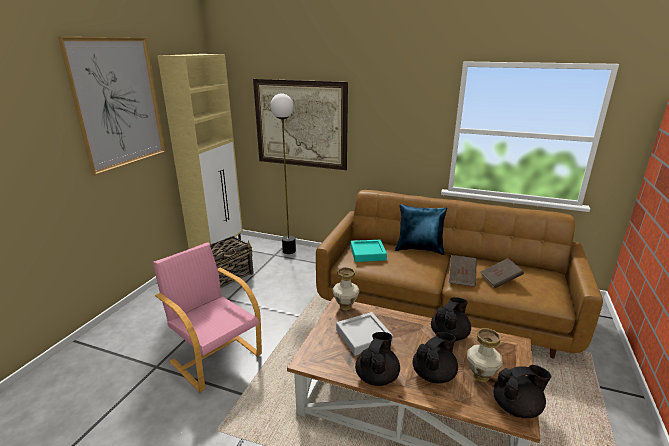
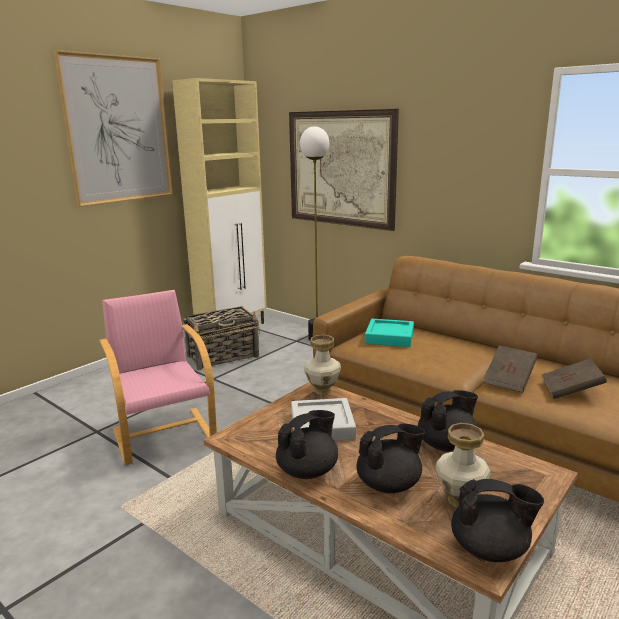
camera: 20 degrees right, 5 degrees down
(419, 249) = (469, 341): blue pillow -> none

